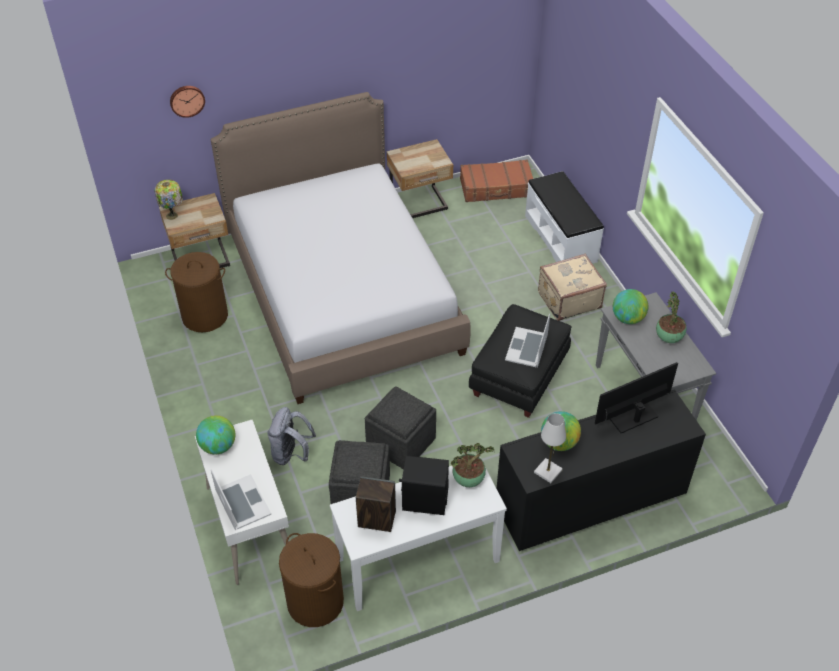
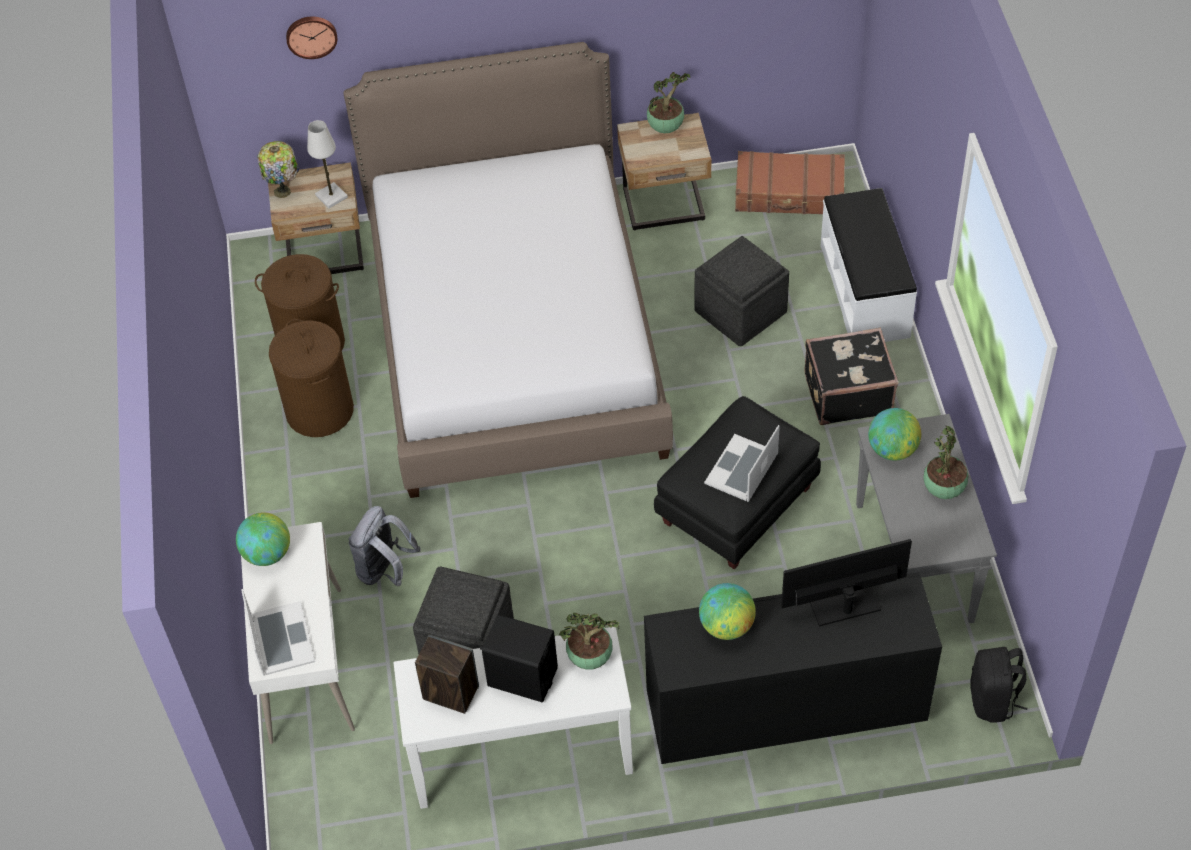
camera: 15 degrees right, 5 degrees up
(315, 602) = (369, 786): brown laundry basket -> brown laundry basket (320, 411)
(401, 443) = (541, 578): grey ottoman -> grey ottoman (740, 312)
(419, 149) = (666, 127): none -> potted plant
(548, 471) = (698, 665): white table lamp -> white table lamp (331, 196)
(568, 299) = (847, 393): beige suitcase -> black suitcase
(722, 474) = (993, 700): none -> black backpack

